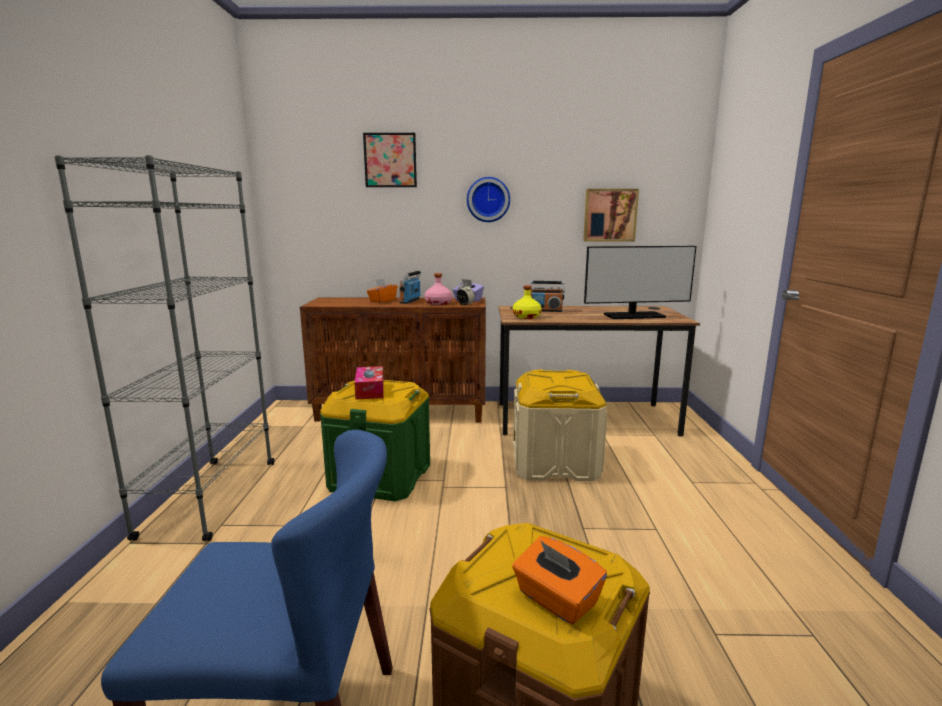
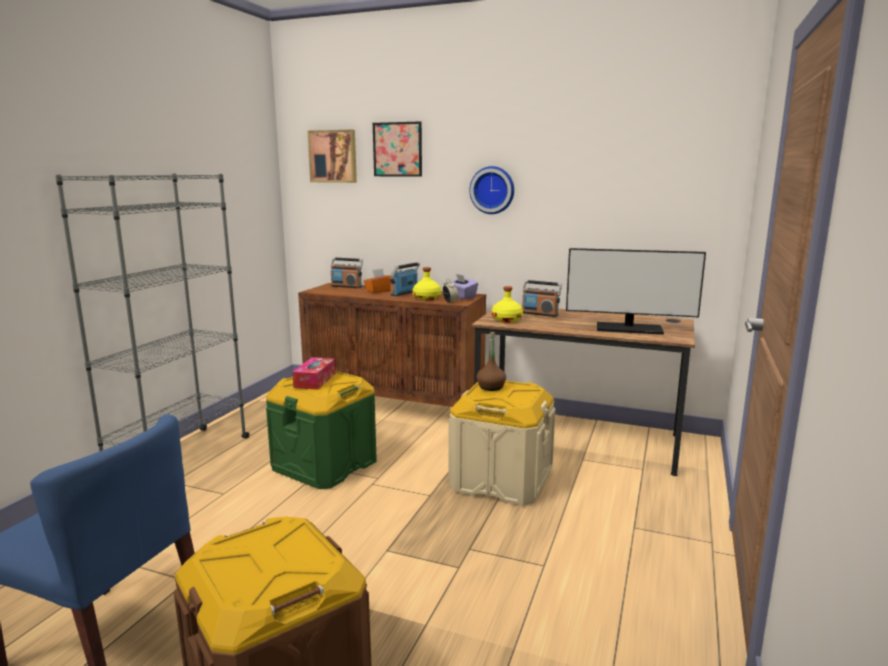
camera: 20 degrees right, 0 degrees up
(342, 299) = (346, 286): none -> radio
(438, 303) = (426, 298): pink bottle -> yellow bottle
(543, 377) = (491, 387): none -> brown bottle
(556, 600) = (252, 579): orange tissue box -> none
(609, 215) = (627, 209): picture -> picture (333, 156)

